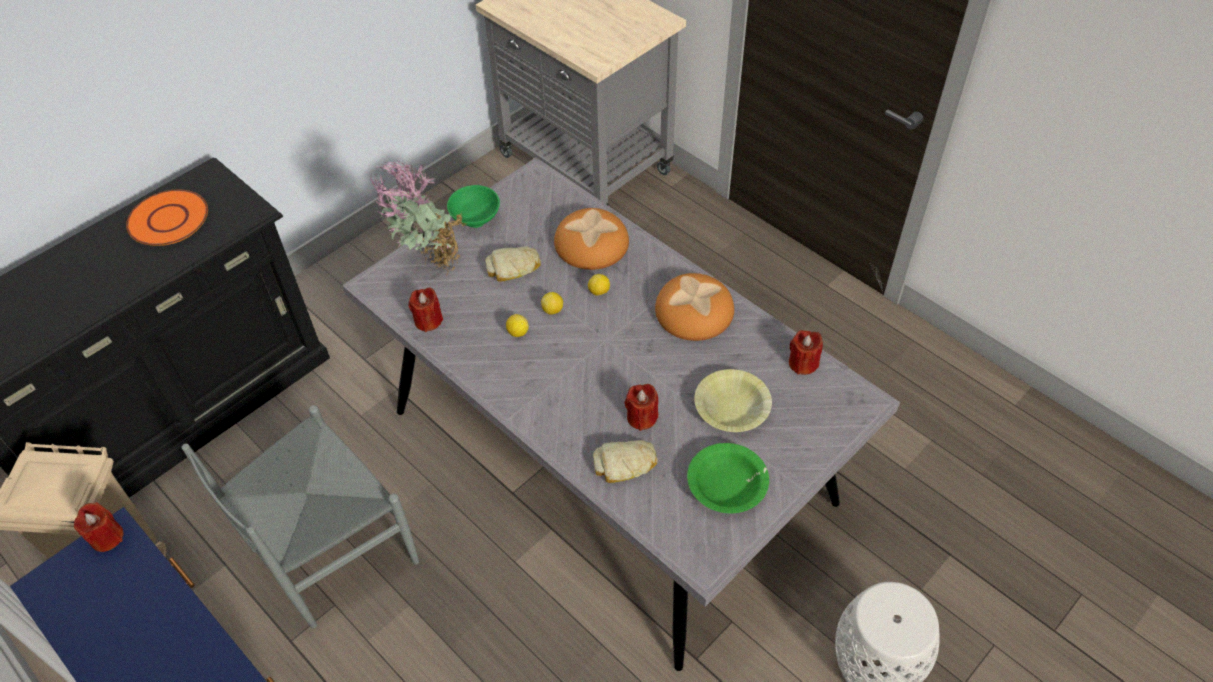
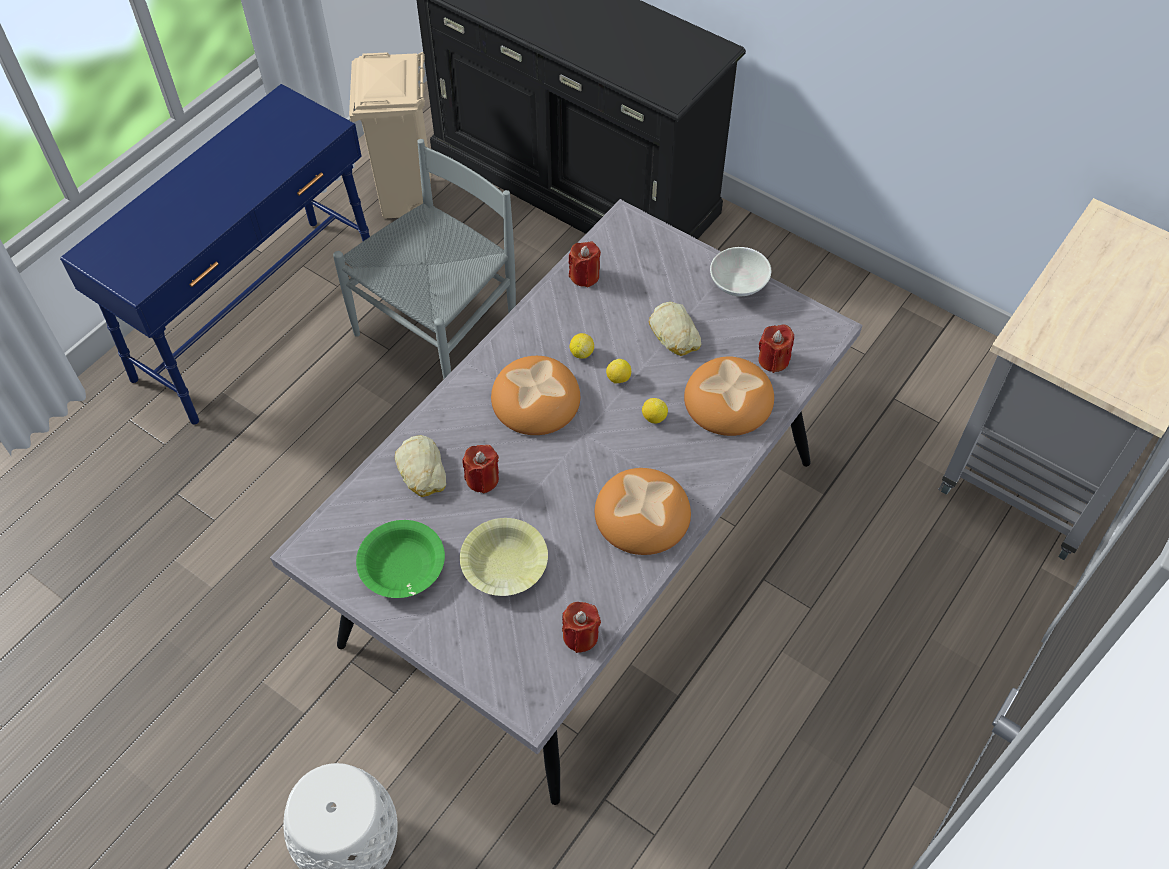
camera: 80 degrees right, 5 degrees up
(107, 537) = (324, 122): red candle -> red candle (773, 360)
(168, 220) = (647, 41): orange plate -> none
(330, 553) = (440, 333): grey chair -> grey chair turned 90 degrees clockwise
(429, 263) = (665, 260): potted plant -> none
(477, 221) = (738, 289): green bowl -> white bowl
(561, 371) = (535, 399): none -> bread

